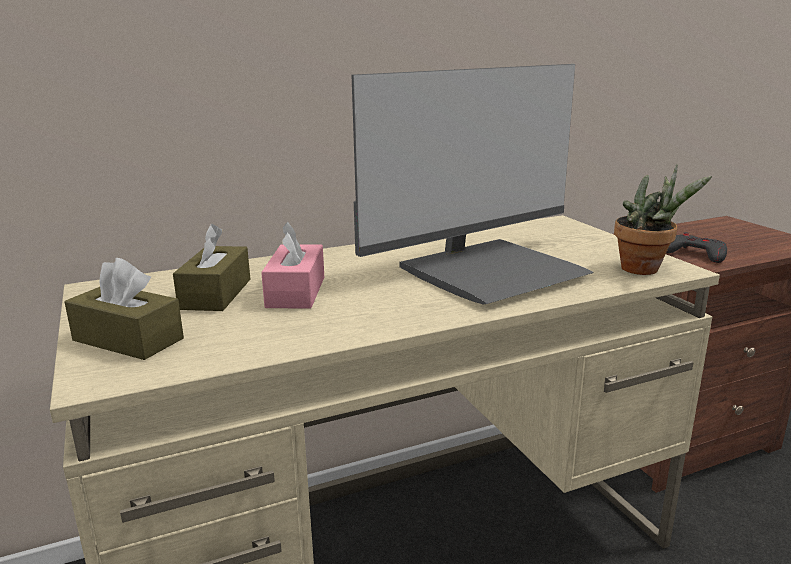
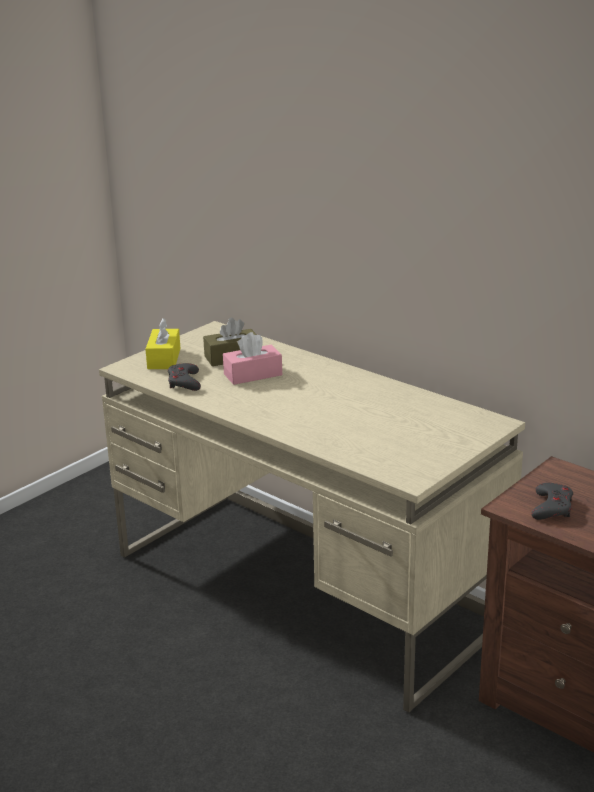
camera: 65 degrees right, 5 degrees up
(128, 339) = (164, 358): brown tissue box -> yellow tissue box
(247, 339) = (184, 382): none -> grey game controller
(489, 272) = (339, 418): monitor -> none
(645, 270) = (397, 468): potted plant -> none

